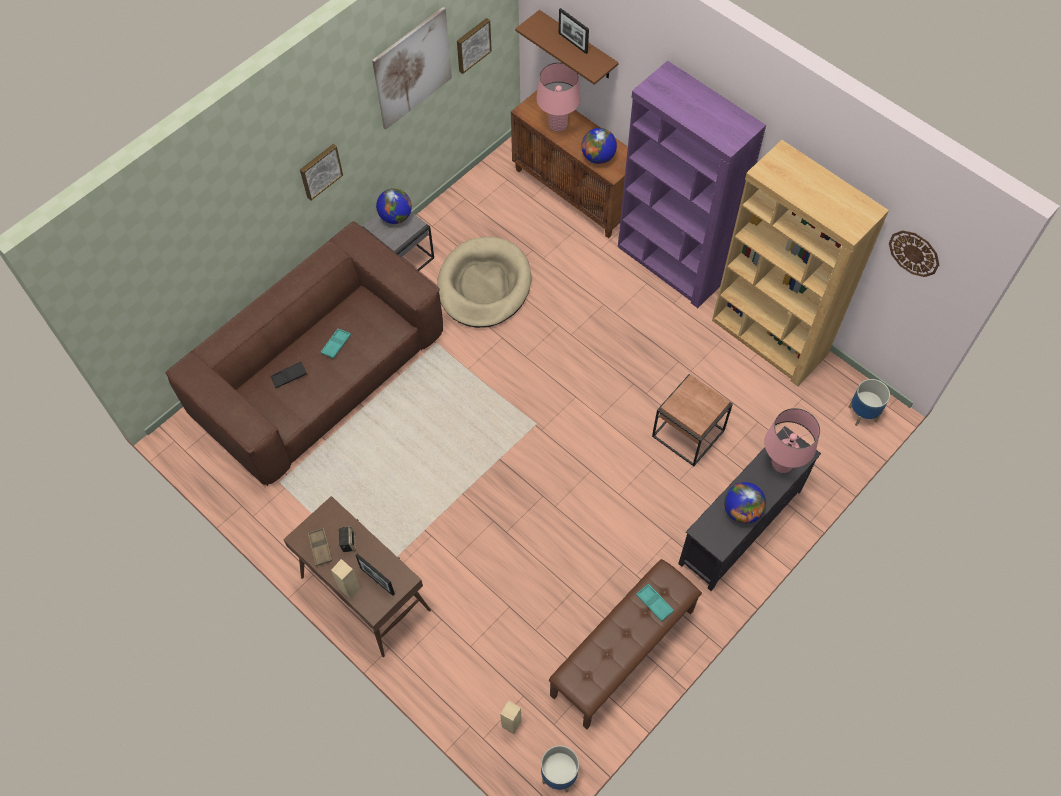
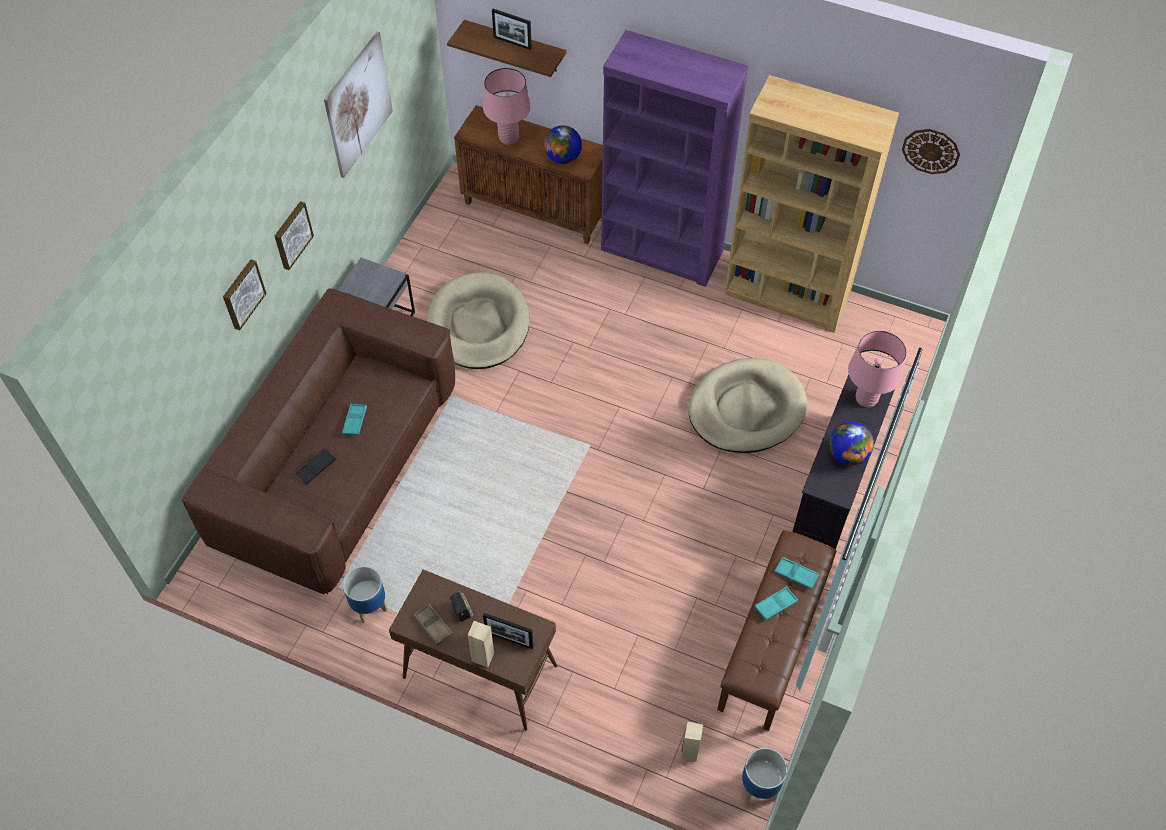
camera: 20 degrees left, 5 degrees down
(395, 217) = (368, 274): globe -> none
(472, 44) = (405, 71): picture -> picture (242, 294)
(624, 624) = (775, 605): none -> turquoise tray
(687, 433) = (746, 409): brown side table -> beige dog bed
(862, 414) = (905, 341): planter -> planter (368, 607)

